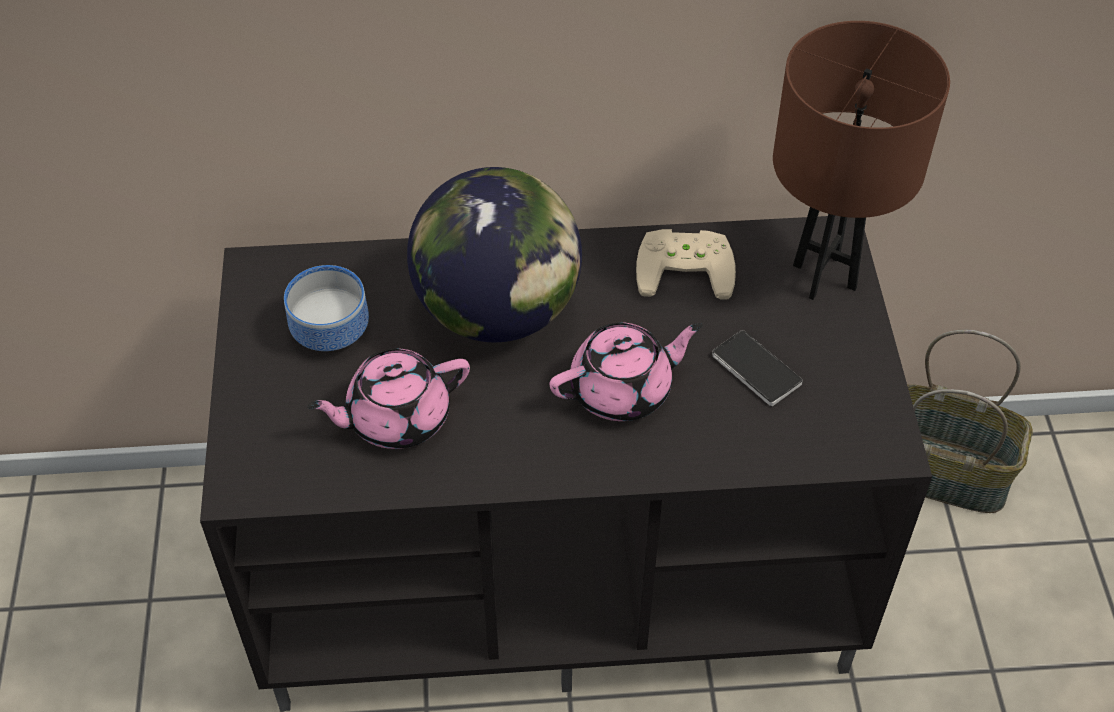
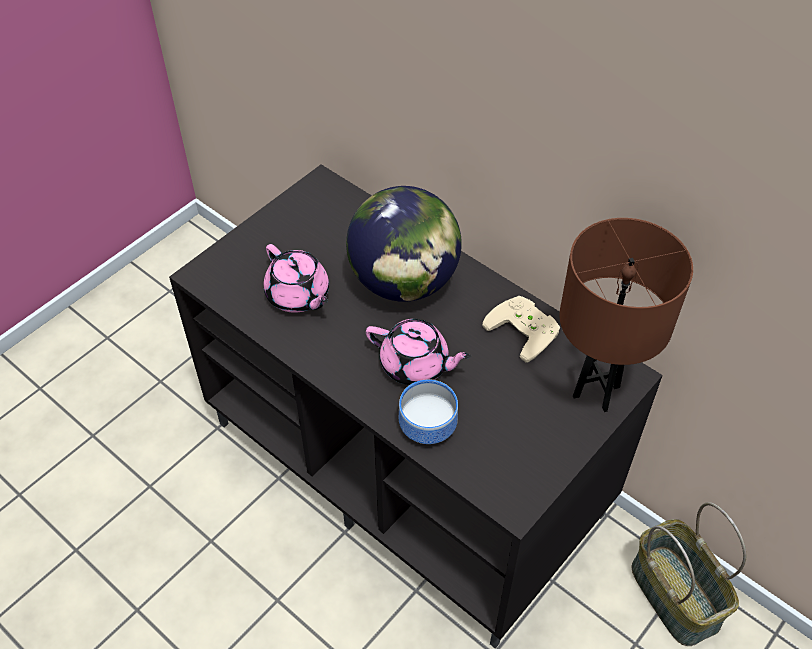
camera: 45 degrees right, 0 degrees up
(332, 333) = (318, 236): bowl -> bowl (427, 428)
(396, 417) = (298, 295): pink teapot -> pink teapot turned 150 degrees counterclockwise
(756, 369) = (495, 409): phone -> none

